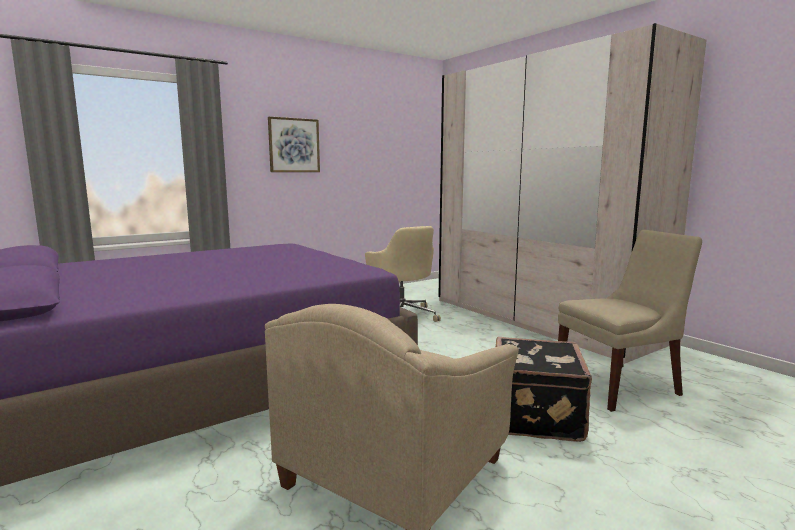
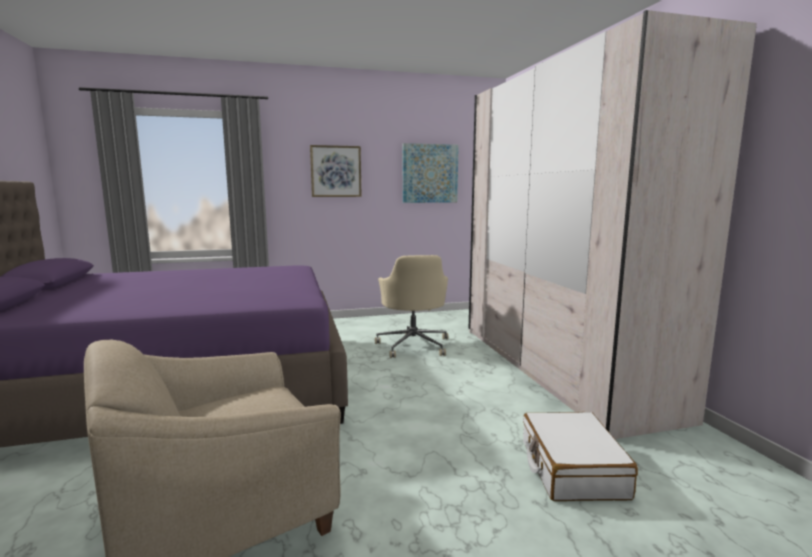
camera: 20 degrees right, 0 degrees up
(381, 149) = (430, 173): none -> picture
(533, 415) = (427, 486): black suitcase -> none
(619, 386) = (571, 469): beige chair -> white suitcase

